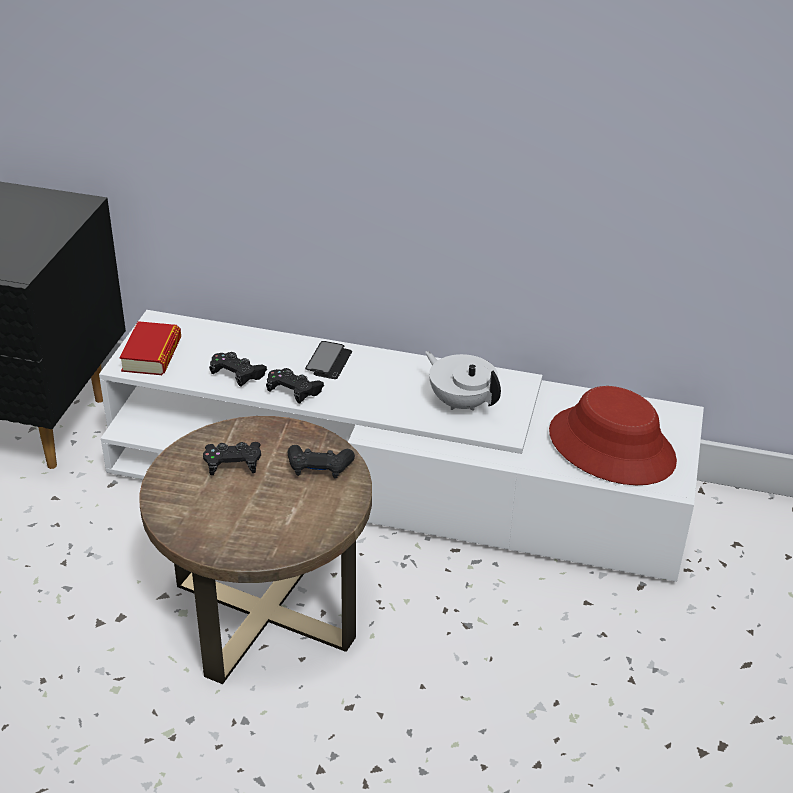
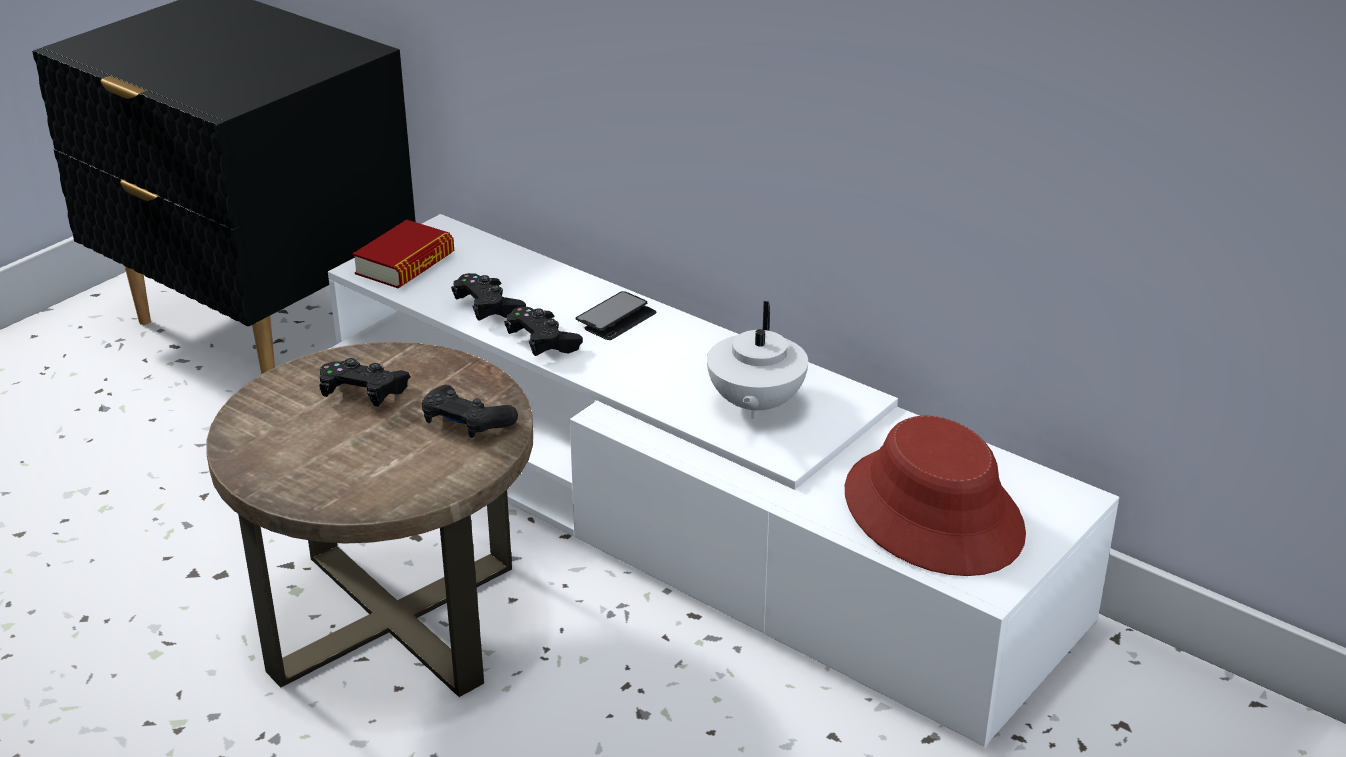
camera: 25 degrees right, 5 degrees down
(461, 402) = (754, 405): white teapot -> white teapot turned 150 degrees counterclockwise

